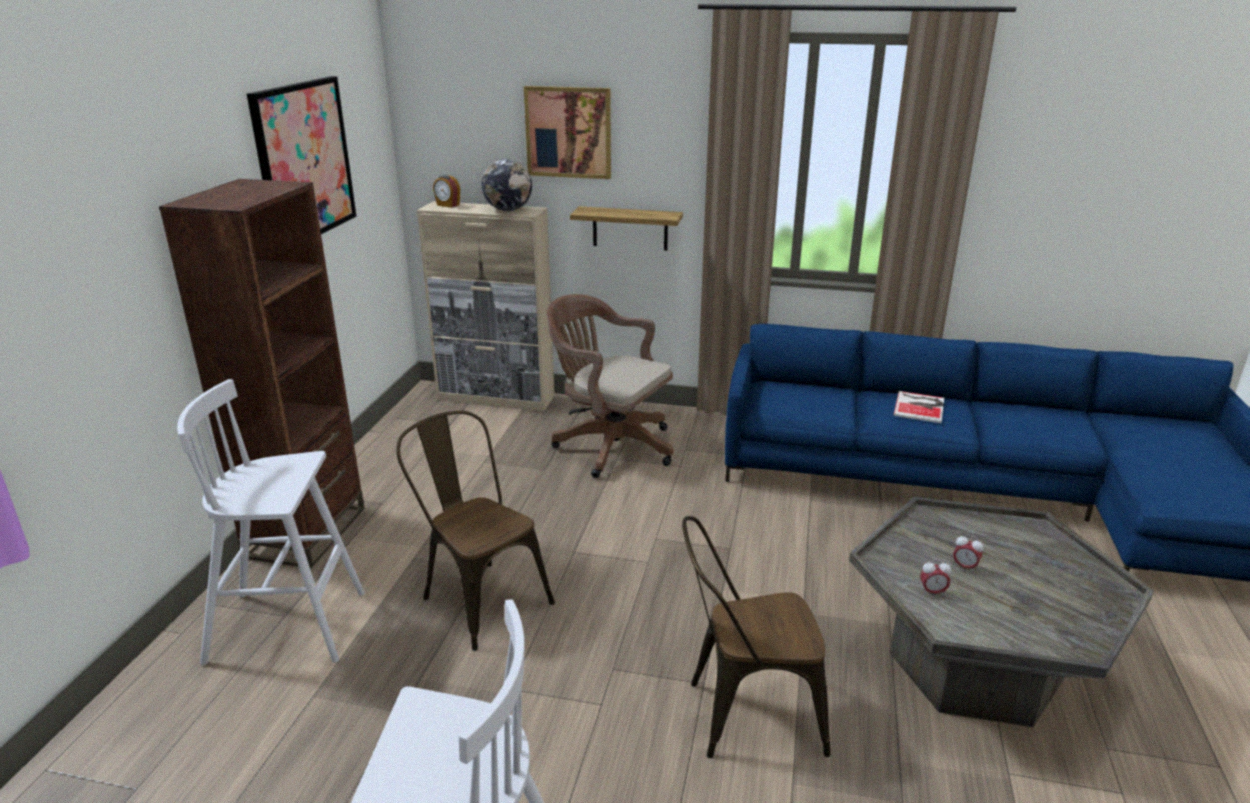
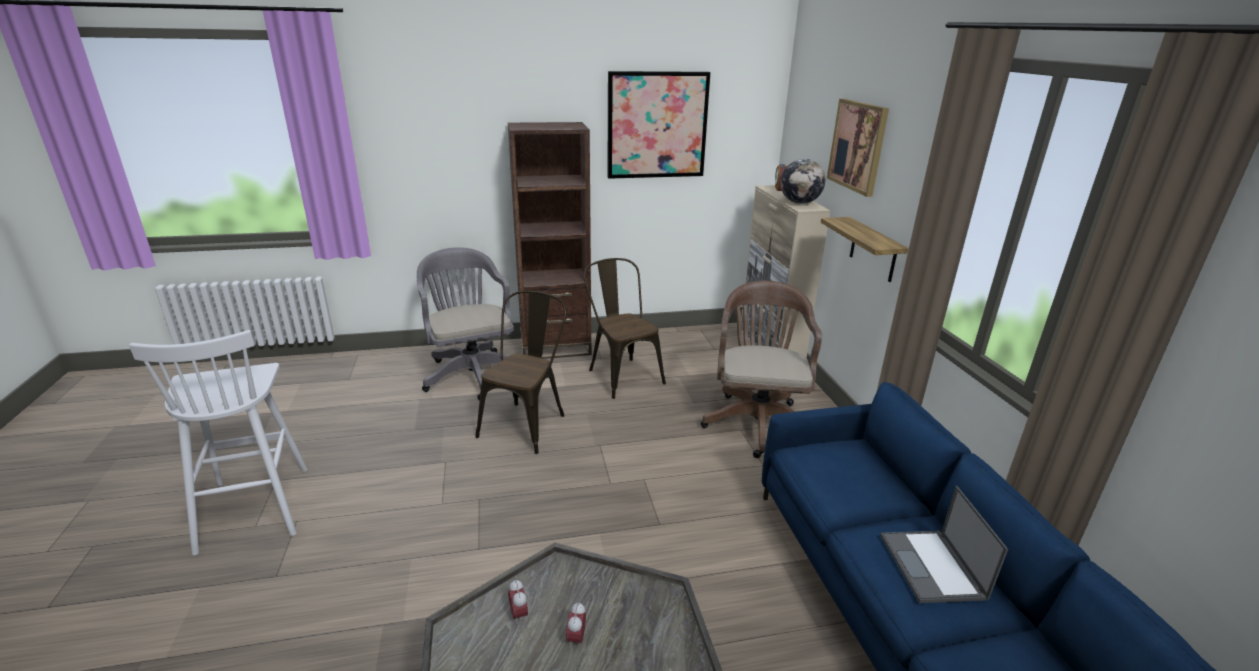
camera: 65 degrees right, 0 degrees up
(290, 626) = (471, 373): white stool -> grey office chair
(744, 715) = (450, 579): brown chair -> brown chair (621, 374)
(920, 407) = (932, 567): book -> laptop

